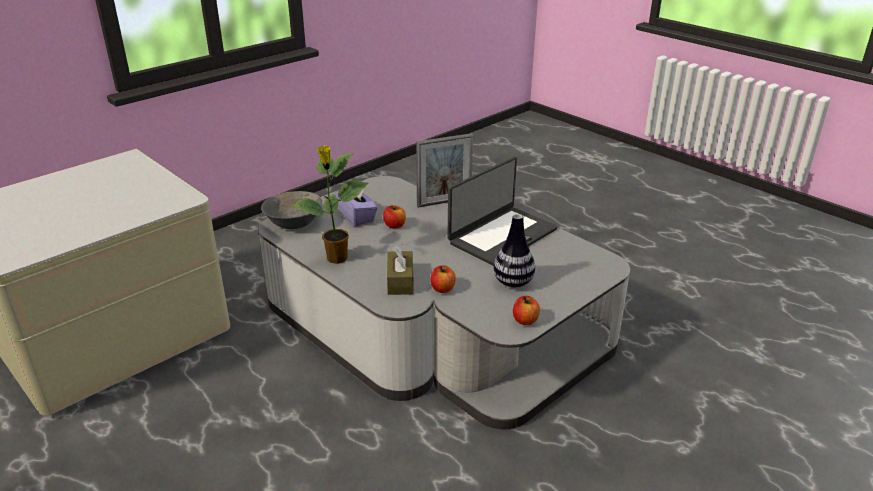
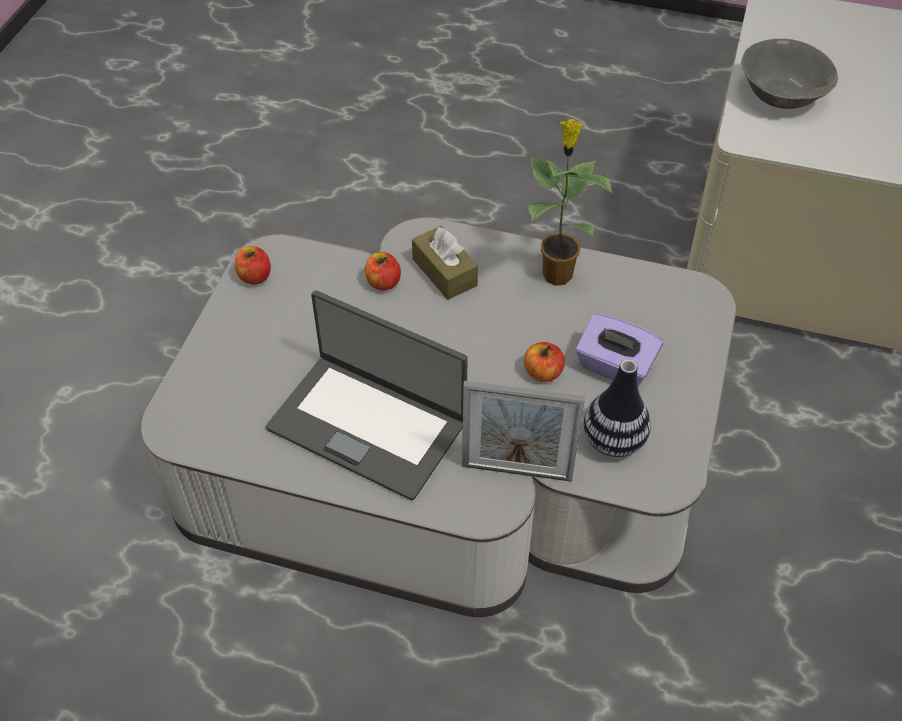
camera: 150 degrees right, 20 degrees up
(294, 223) = (685, 312): grey bowl -> grey bowl (780, 95)
(444, 202) = (516, 471): picture frame -> picture frame turned 120 degrees counterclockwise
(501, 235) = (368, 424): laptop -> laptop turned 75 degrees counterclockwise
(513, 282) = (300, 331): vase -> vase (614, 440)

